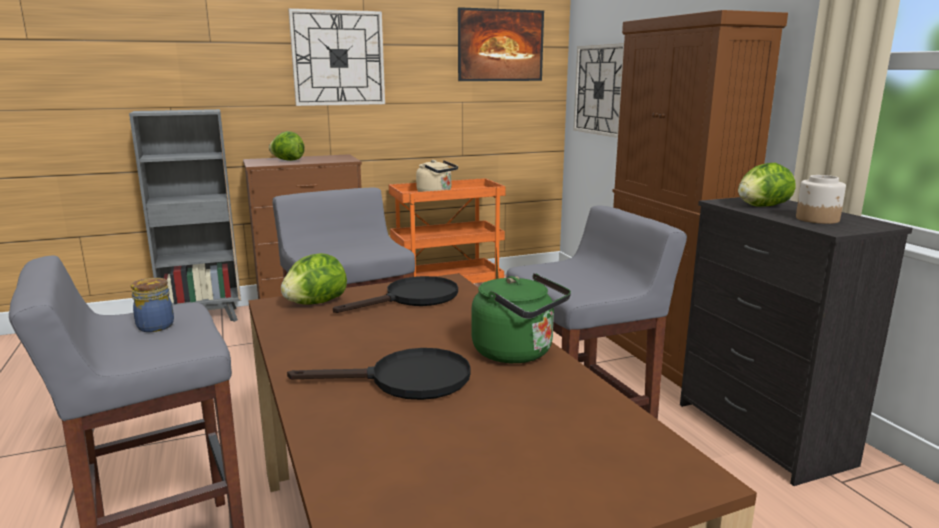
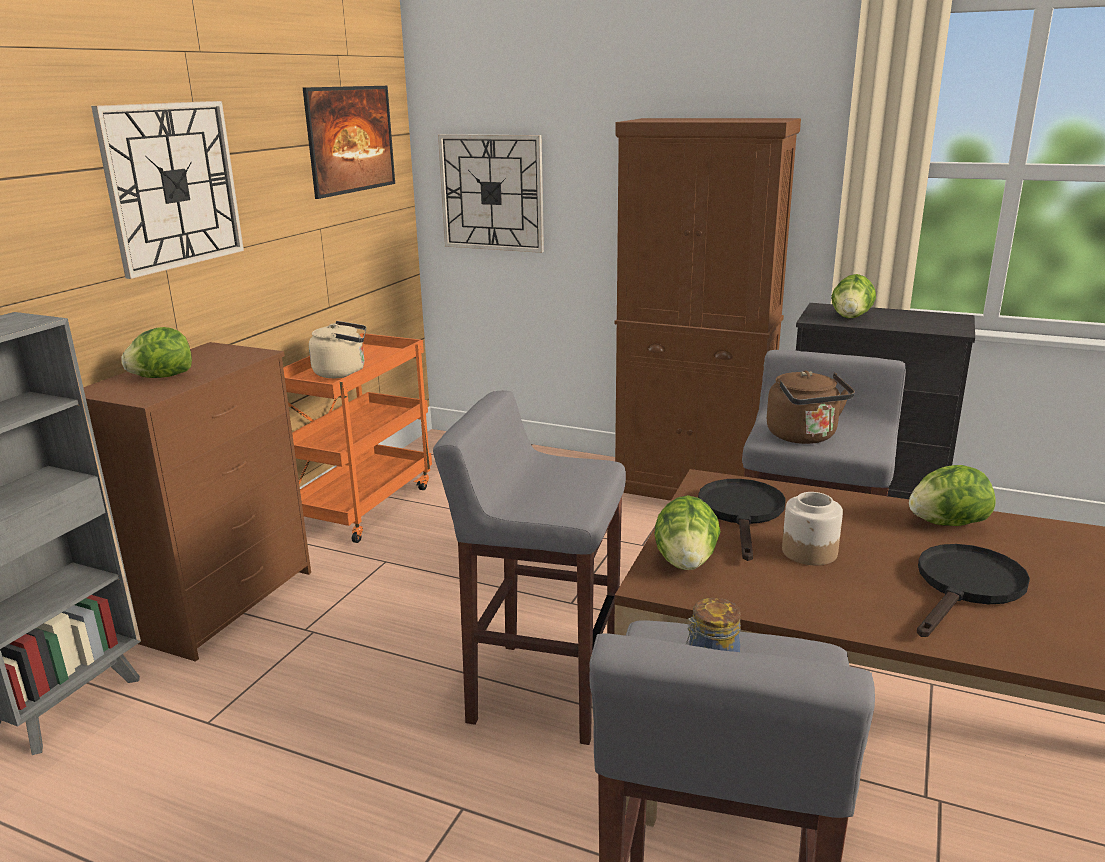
camera: 45 degrees left, 5 degrees up
(517, 353) = (946, 523): green kettle -> lettuce
(556, 274) = (804, 437): none -> brown kettle
(818, 219) = (917, 322): jar -> jar (810, 552)

